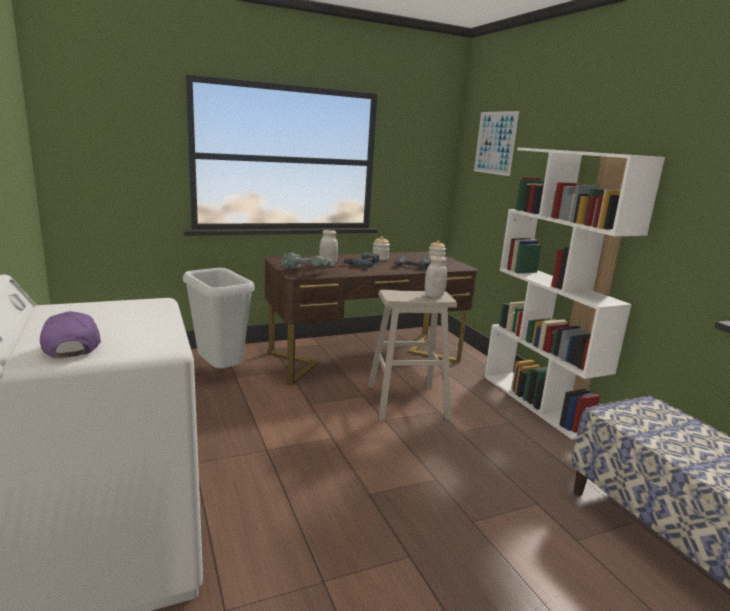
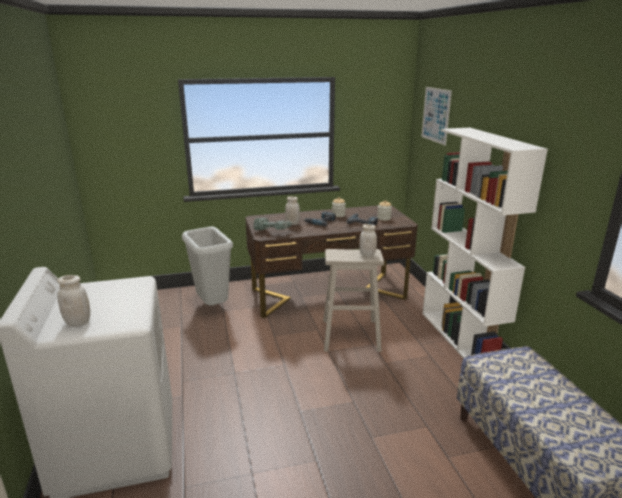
camera: 10 degrees right, 5 degrees up
(72, 346) = (78, 322): purple cap -> white jar

